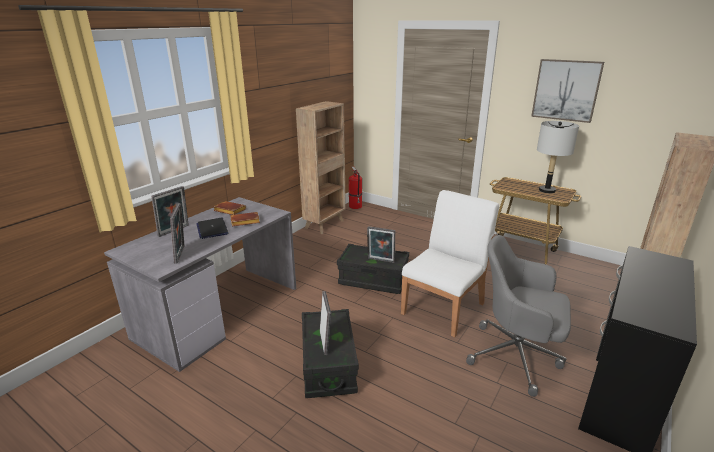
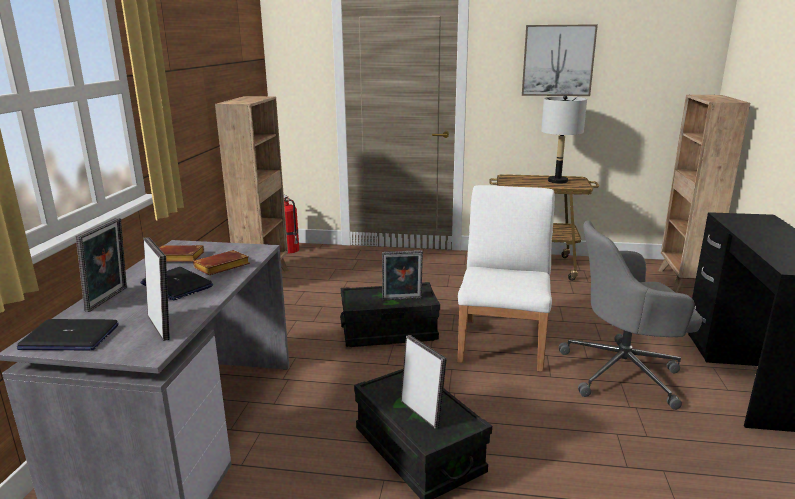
camera: 25 degrees left, 5 degrees down
(138, 250) = (69, 337): none -> laptop

